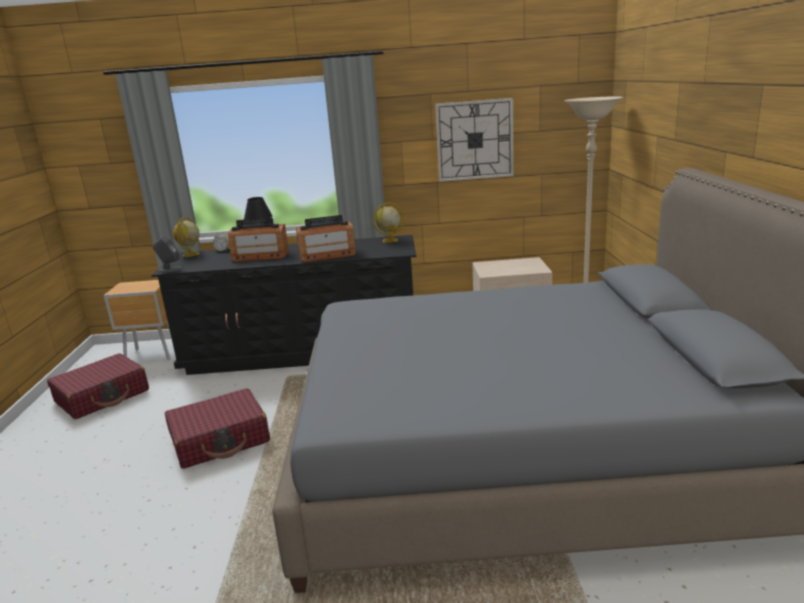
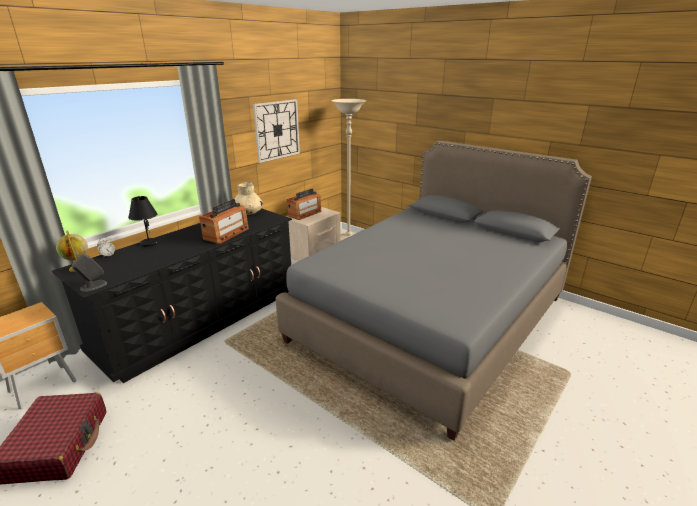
camera: 50 degrees left, 5 degrees up
(220, 440) = (254, 405): red suitcase -> none
(260, 256) = (166, 249): radio -> radio (305, 214)
(389, 240) = (248, 213): globe -> beige vase

